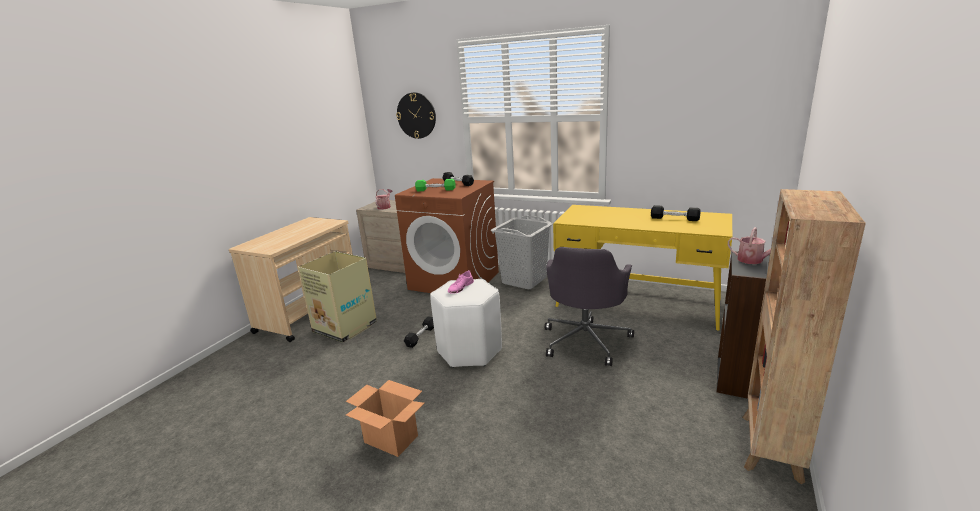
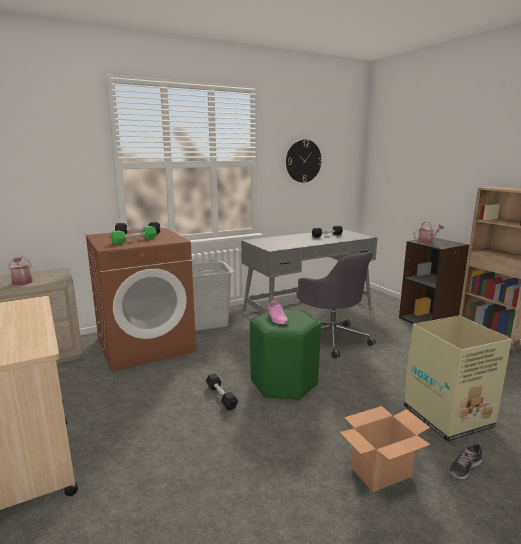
camera: 55 degrees left, 5 degrees down
(345, 328) = (119, 436): cardboard box -> cardboard box (449, 417)
(416, 115) = (45, 160): wall clock -> wall clock (303, 161)
(436, 485) = (464, 467): none -> shoe
(470, 351) = (284, 383): white stool -> green stool
(637, 302) = (308, 307): yellow desk -> grey desk

